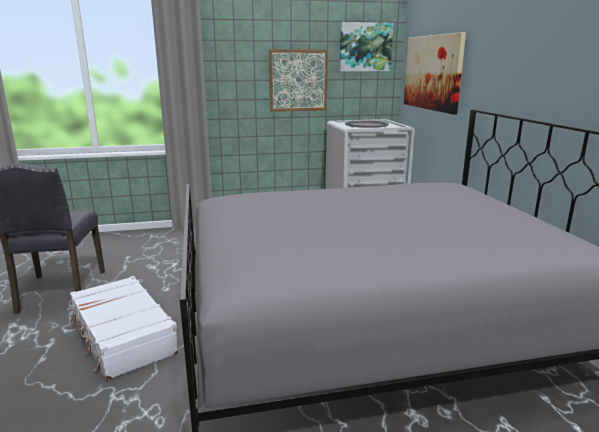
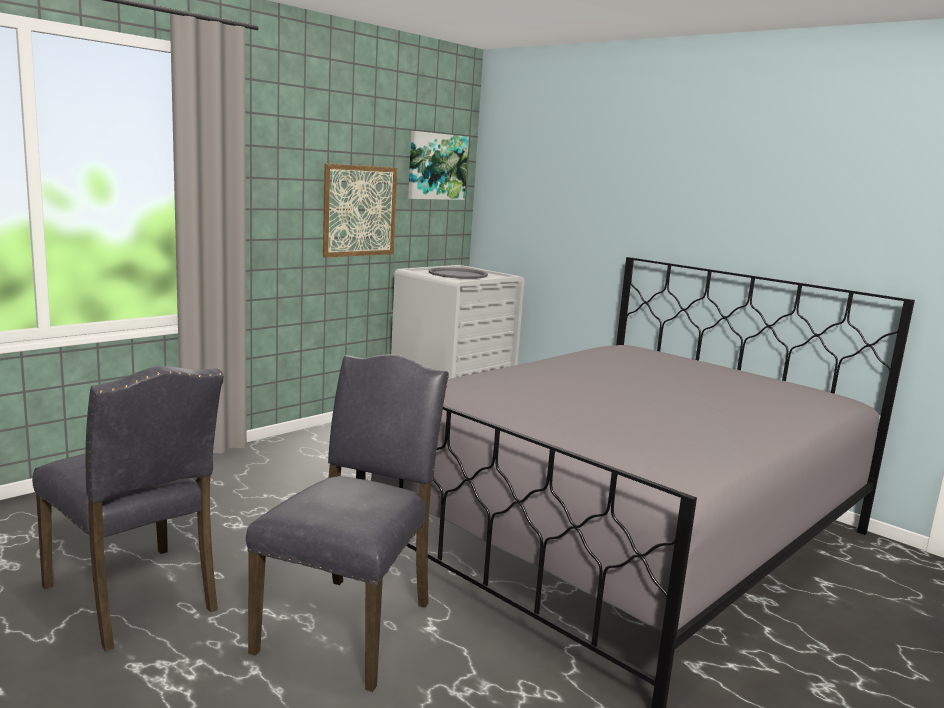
camera: 35 degrees left, 5 degrees down
(122, 336) = (351, 625): white suitcase -> grey chair
(432, 72) = (542, 207): picture -> none

